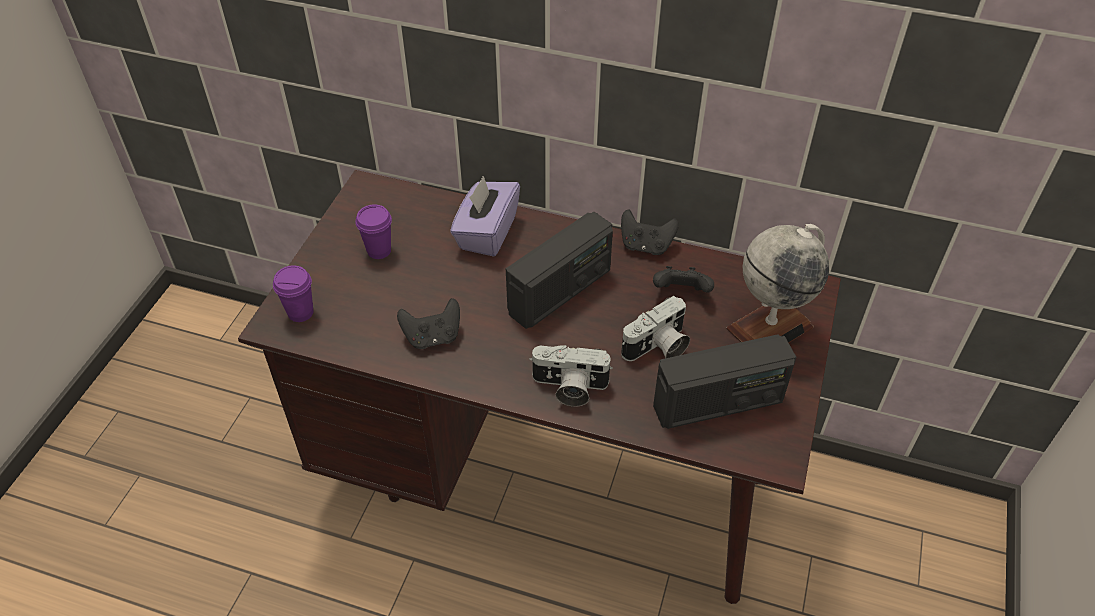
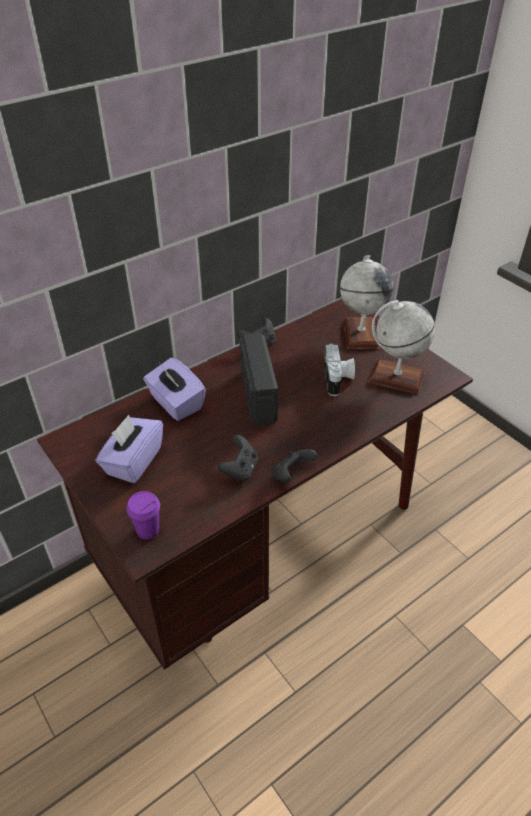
camera: 55 degrees left, 5 degrees down
(379, 250) = (133, 461): purple cup -> purple tissue box
(569, 388) = (336, 428): camera -> none
(681, 293) = (307, 351): black game controller -> black game controller (291, 475)
(718, 403) = (396, 378): radio -> globe

